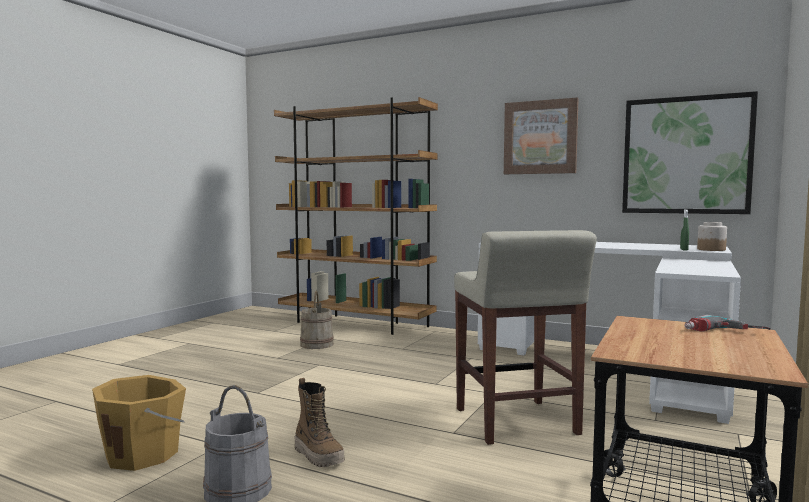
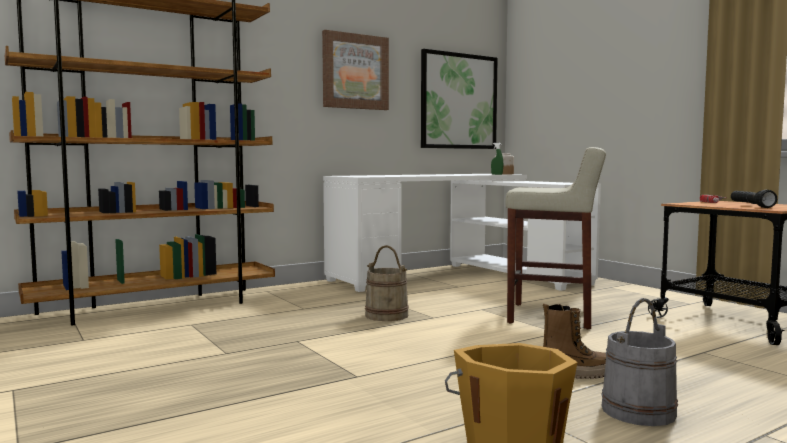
camera: 60 degrees left, 0 degrees up
(317, 344) = (209, 331): beige bucket -> beige bucket (387, 315)
(666, 344) = (751, 206): none -> black flashlight

